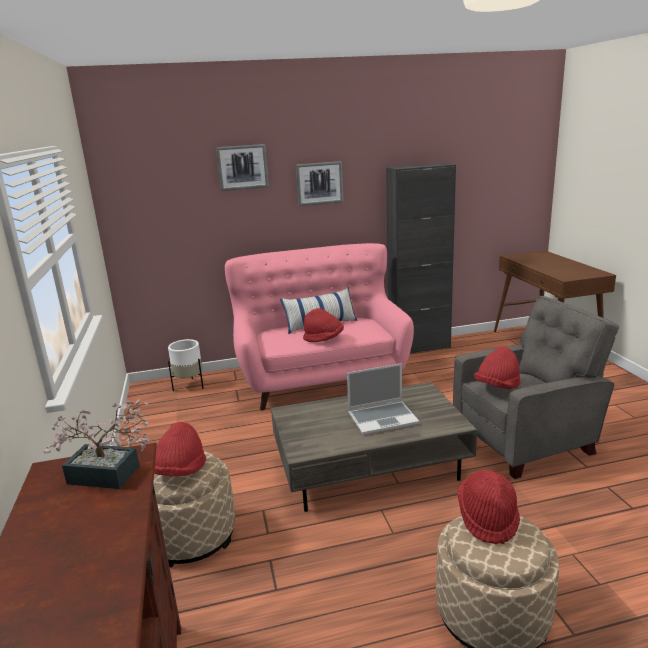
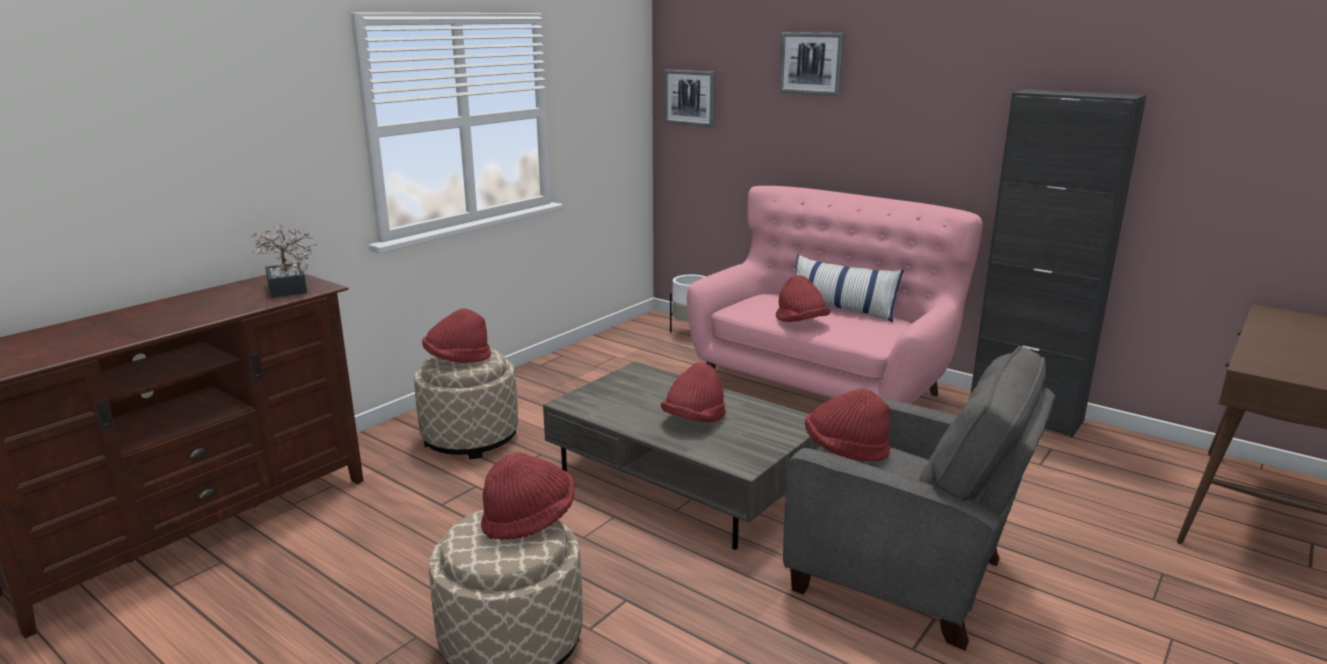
camera: 50 degrees right, 0 degrees up
(319, 183) = (913, 101): picture -> picture (690, 97)
(383, 418) = (694, 420): laptop -> red hat

